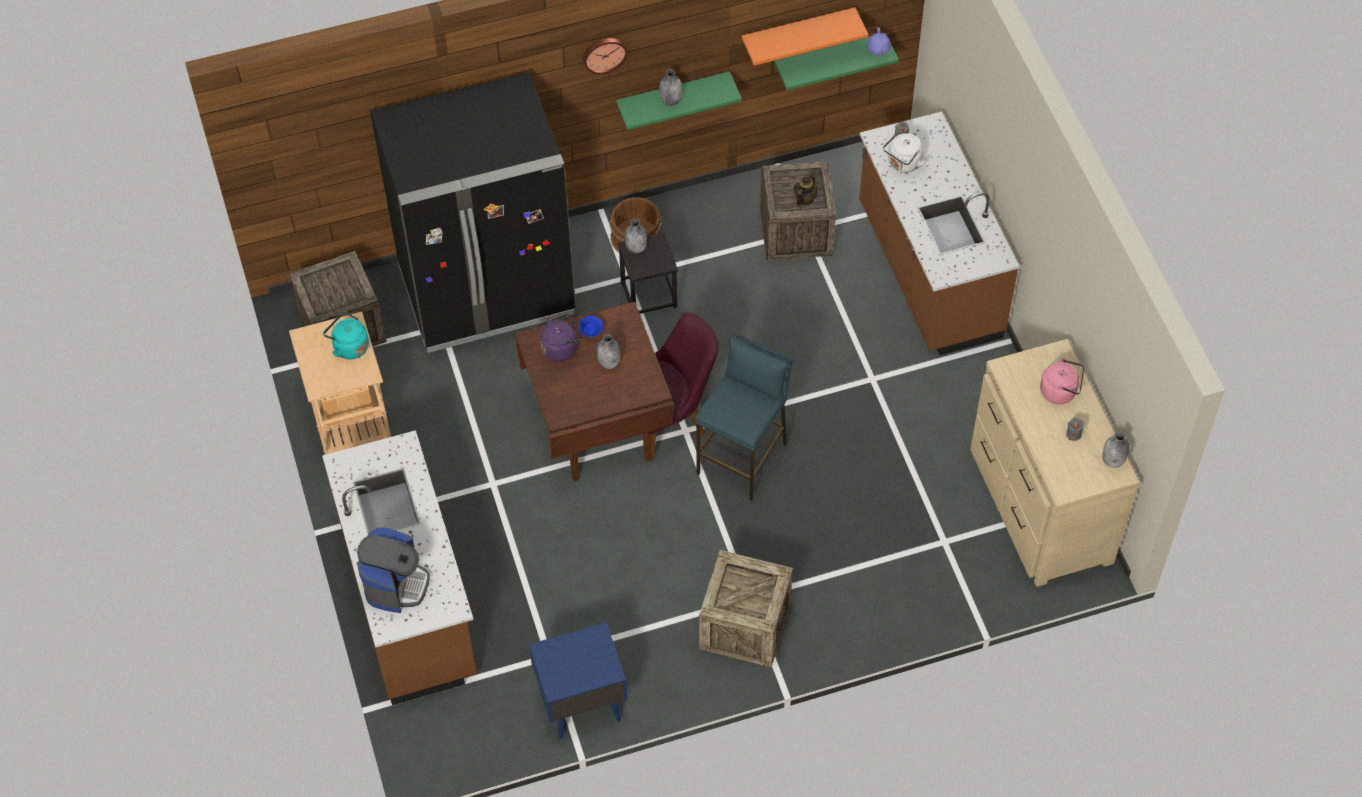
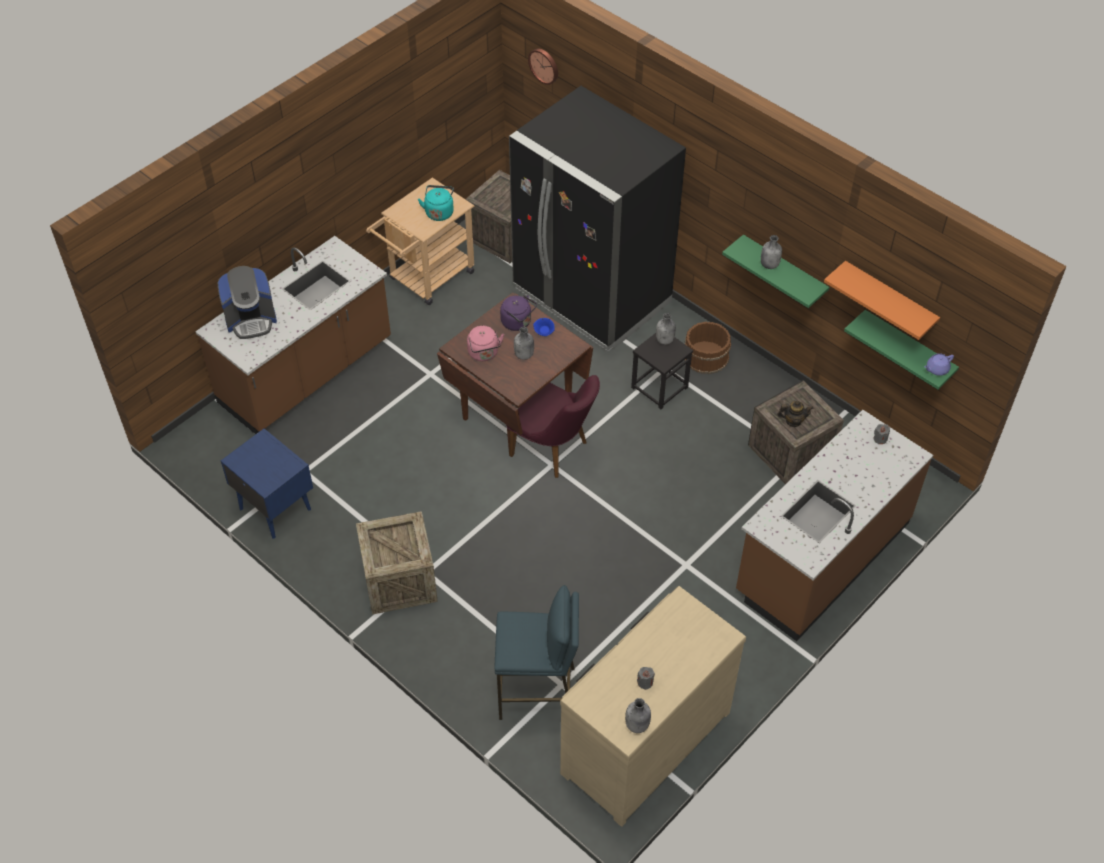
camera: 60 degrees right, 5 degrees down
(604, 54) = (743, 183): wall clock -> wall clock (544, 65)
(743, 459) = (551, 512): blue stool -> blue stool (537, 693)
(903, 164) = (854, 451): white kettle -> none
(1060, 391) = (684, 653): pink kettle -> pink kettle (484, 354)

